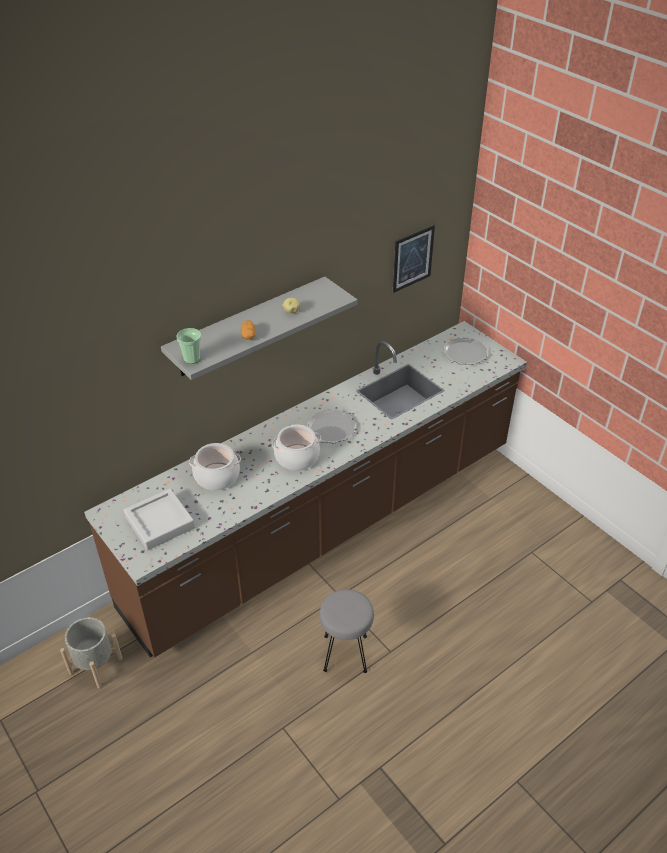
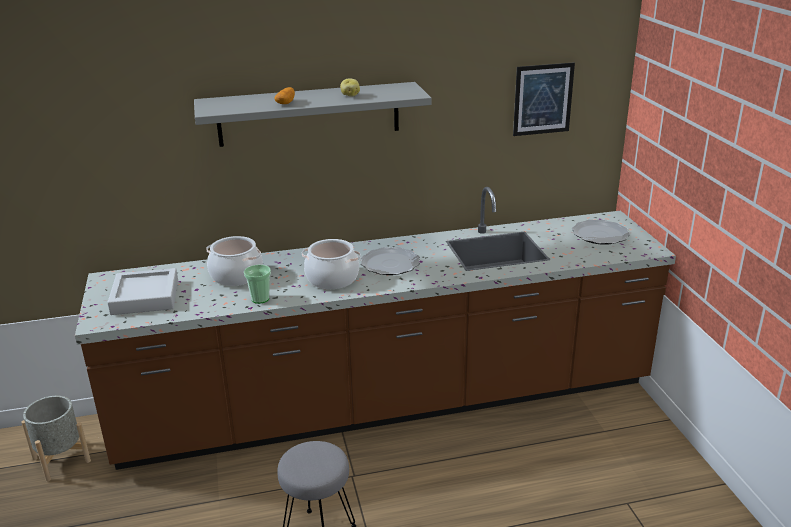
camera: 25 degrees right, 15 degrees down
(192, 359) = (210, 108): cup -> cup (260, 299)

